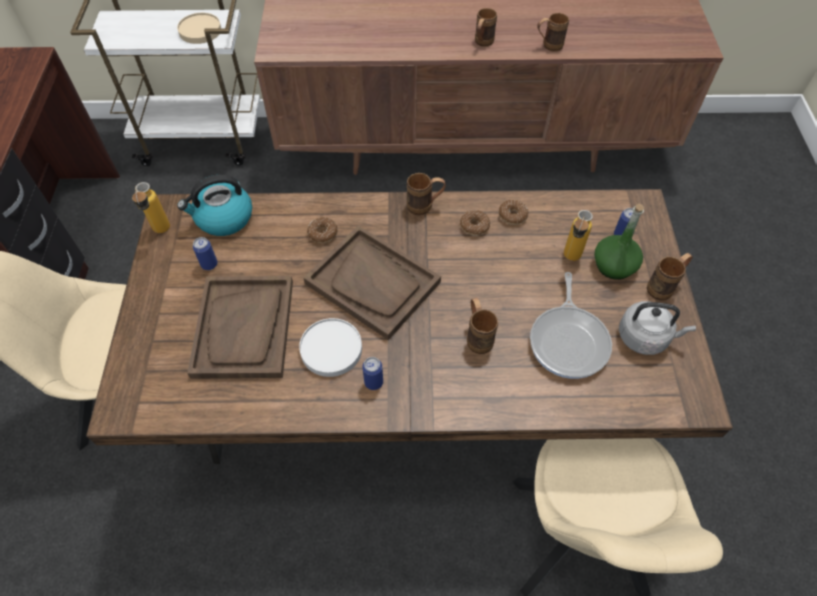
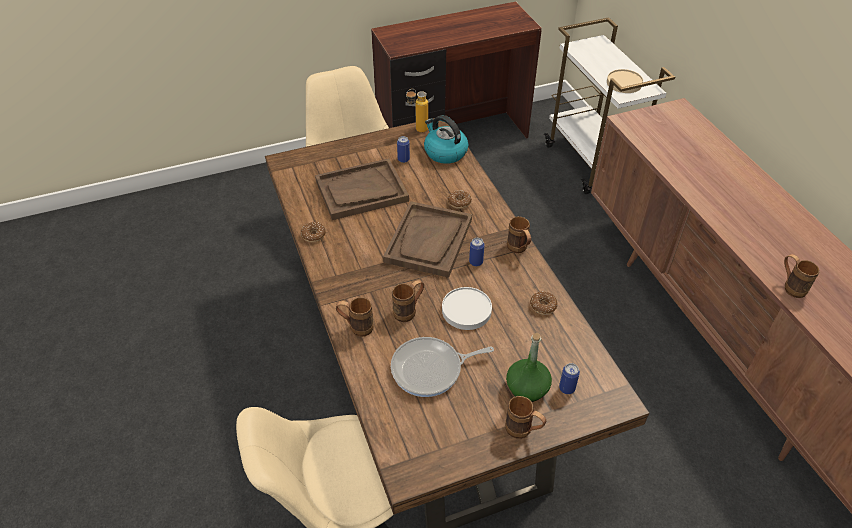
camera: 70 degrees right, 10 degrees down
(332, 349) = (363, 236): white plate -> white plate (466, 310)
(373, 382) = (346, 264): can -> can (476, 262)
(474, 226) = (516, 284): donut -> donut (313, 235)
(482, 43) = (749, 237): brown mug -> brown mug (356, 327)
(570, 260) = (516, 355): bottle -> none
(645, 337) = (459, 424): grey kettle -> none

